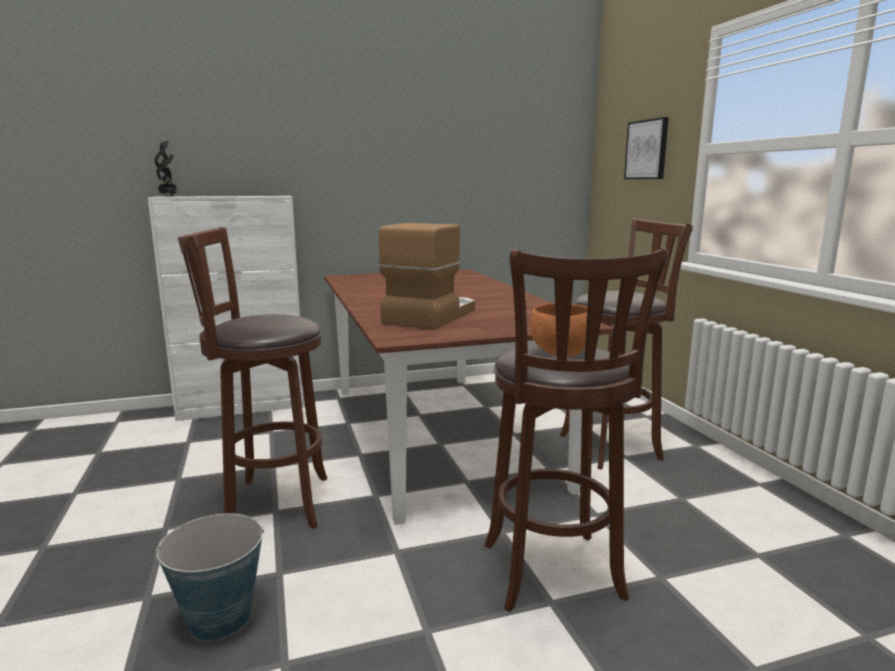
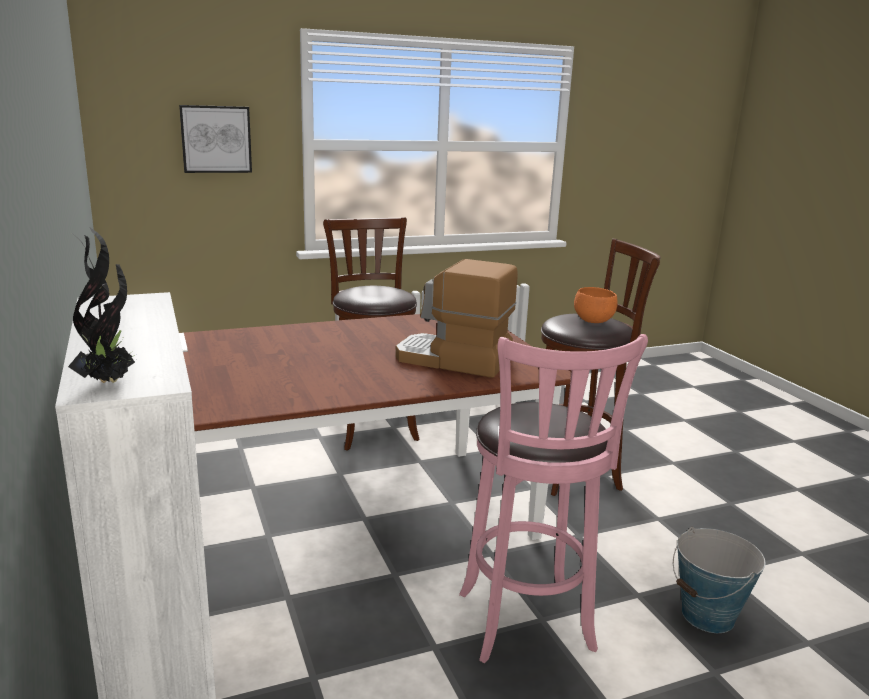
camera: 95 degrees left, 5 degrees up
(271, 503) = (527, 626): brown stool -> pink stool

